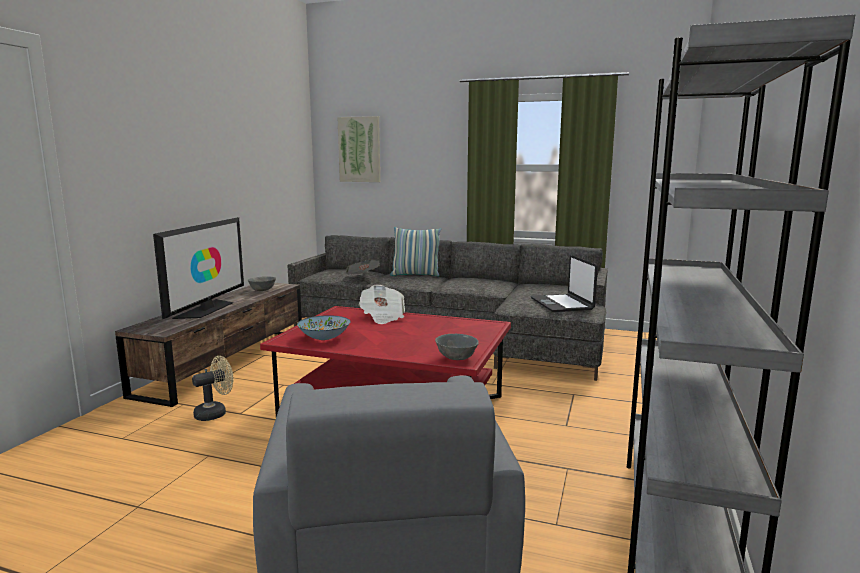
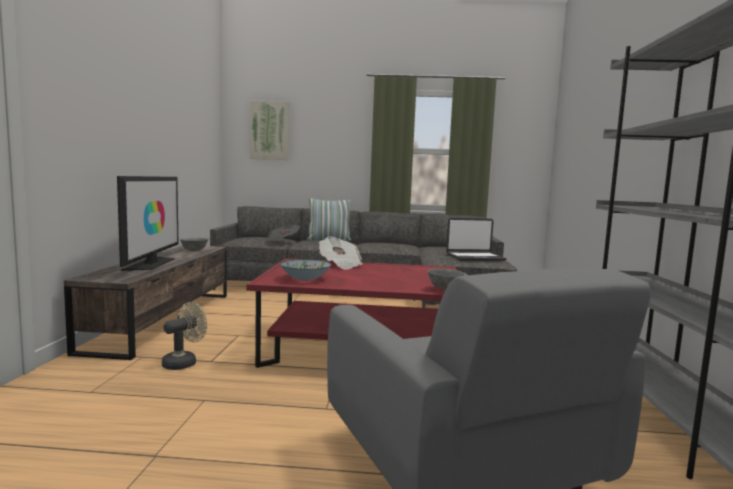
camera: 15 degrees left, 5 degrees down
(562, 304) = (475, 257): laptop -> laptop turned 75 degrees counterclockwise

